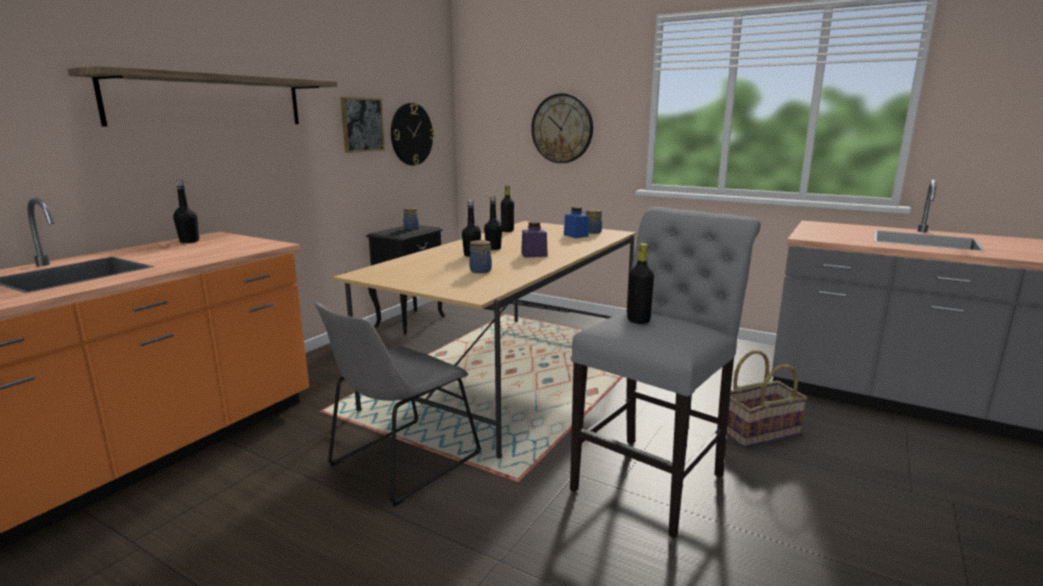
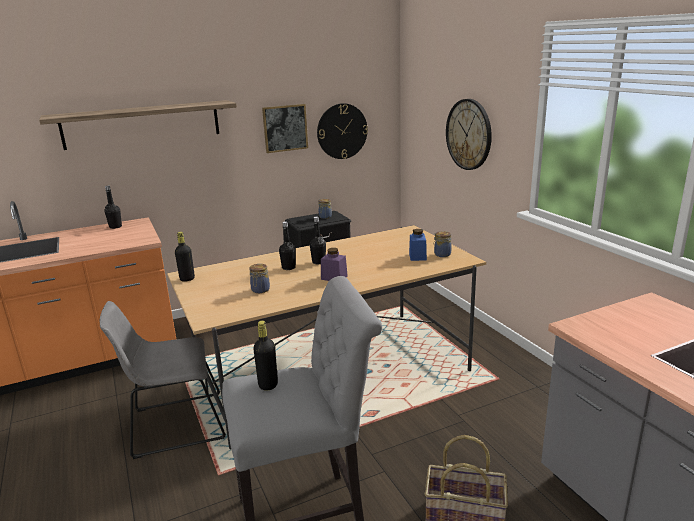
camera: 35 degrees right, 5 degrees up
(507, 231) = (372, 238): black bottle -> black bottle (187, 279)

